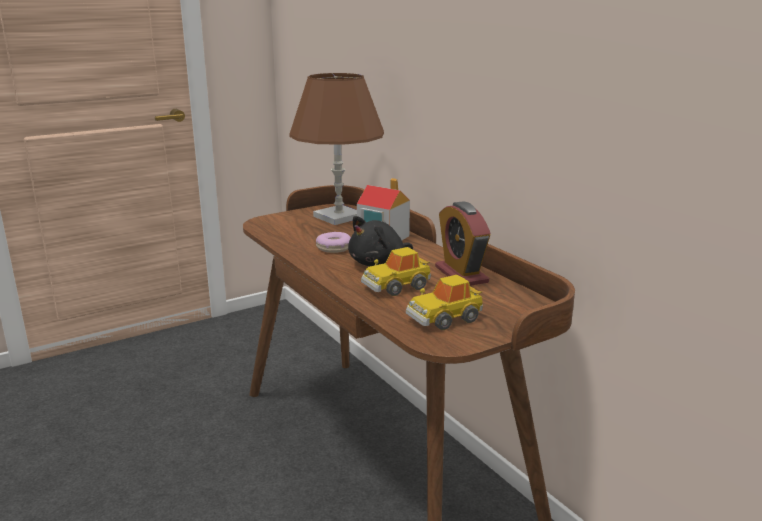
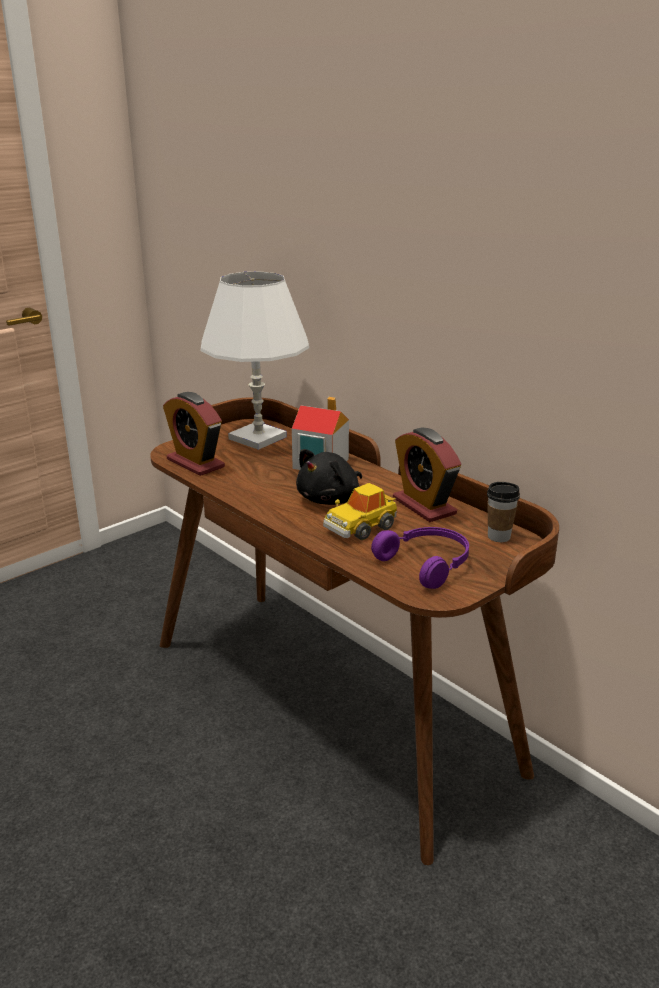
camera: 10 degrees left, 5 degrees up
(277, 231) = (195, 463): none -> alarm clock
(333, 248) = (270, 481): donut -> none
(338, 217) = (258, 438): brown table lamp -> white table lamp
(445, 318) = (427, 563): toy car -> purple headphones
(521, 302) = (499, 537): none -> cup

